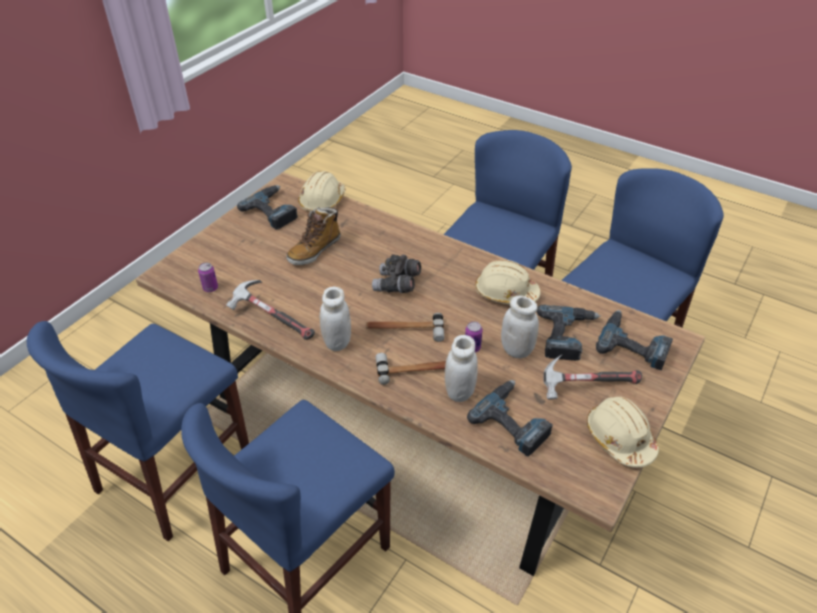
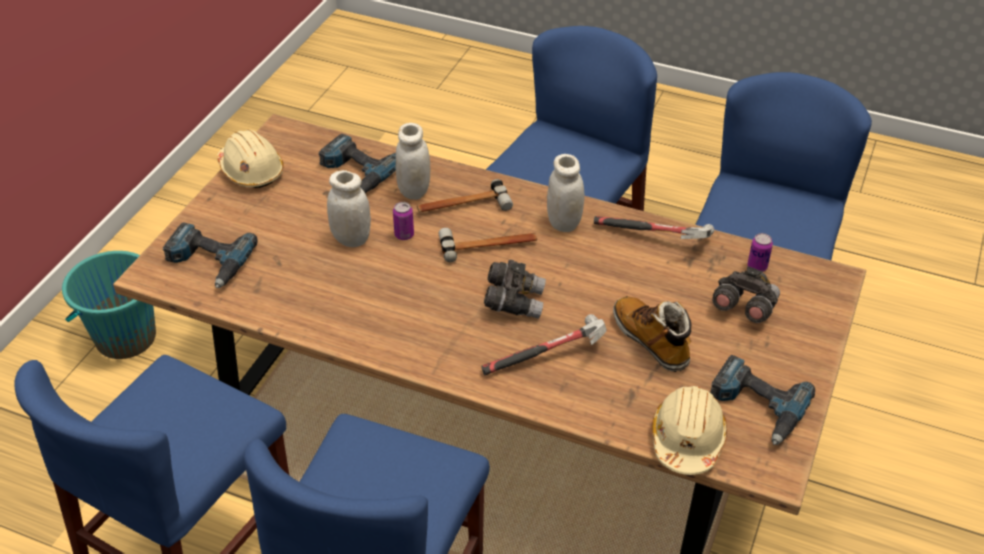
camera: 170 degrees right, 0 degrees up
(241, 262) = (743, 308): none -> grey binoculars
(315, 250) = (651, 341): boot -> boot turned 60 degrees counterclockwise
(505, 293) = (364, 309): beige hard hat -> none
(567, 336) = (288, 262): power drill -> none
(586, 386) = (275, 211): hammer -> hammer (548, 357)
(724, 547) = (125, 338): none -> turquoise bucket

